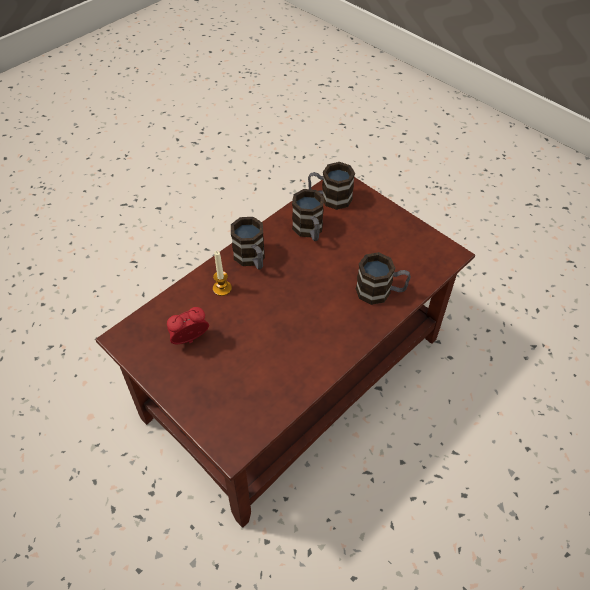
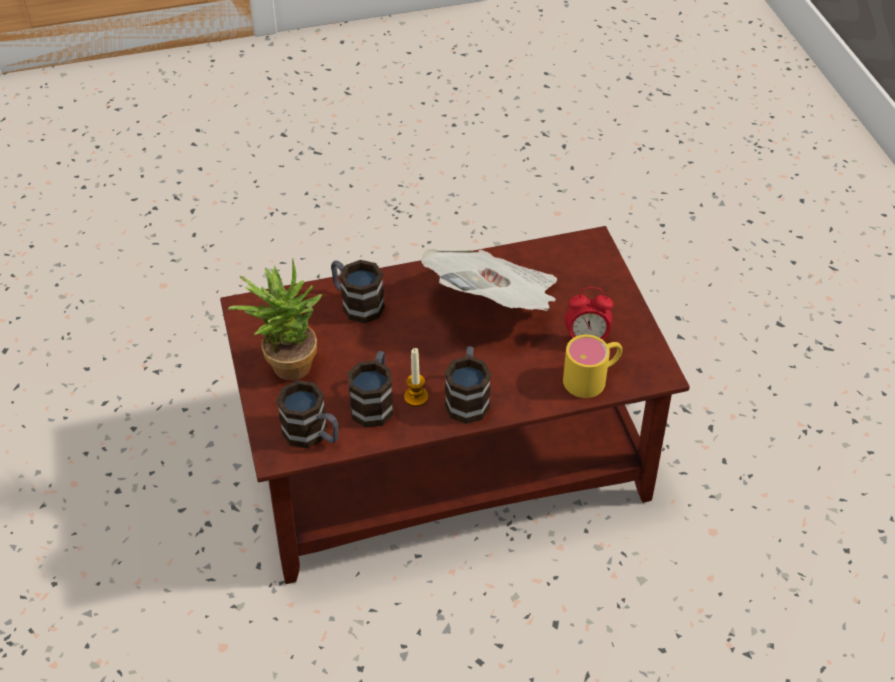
camera: 150 degrees left, 5 degrees down
(172, 312) = (593, 377): none -> yellow mug
(222, 288) = (523, 379): candle -> candle (416, 397)
(279, 340) = (495, 303): none -> newspaper
(387, 231) = (285, 362): none -> potted plant

